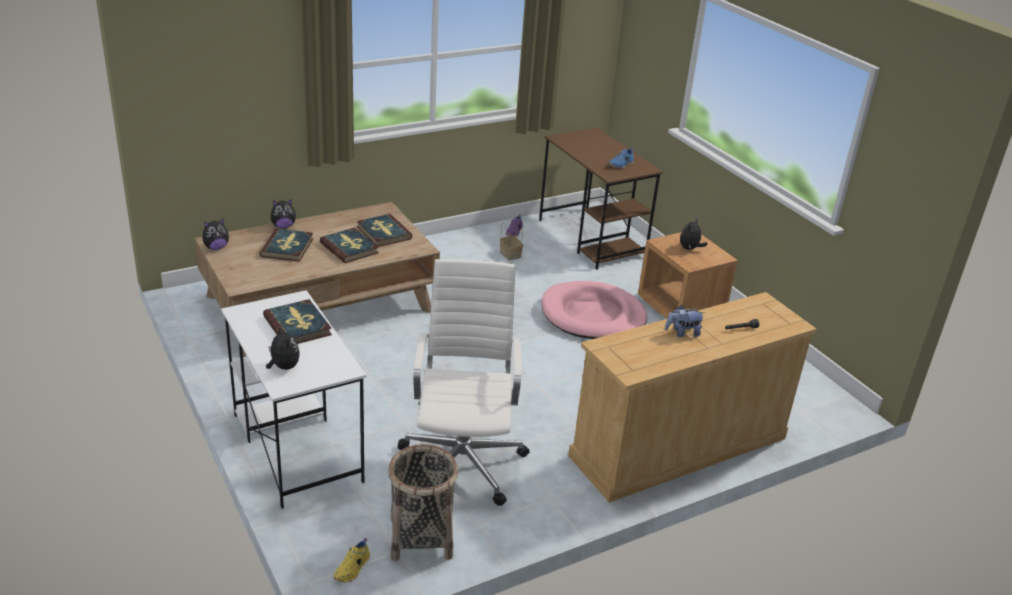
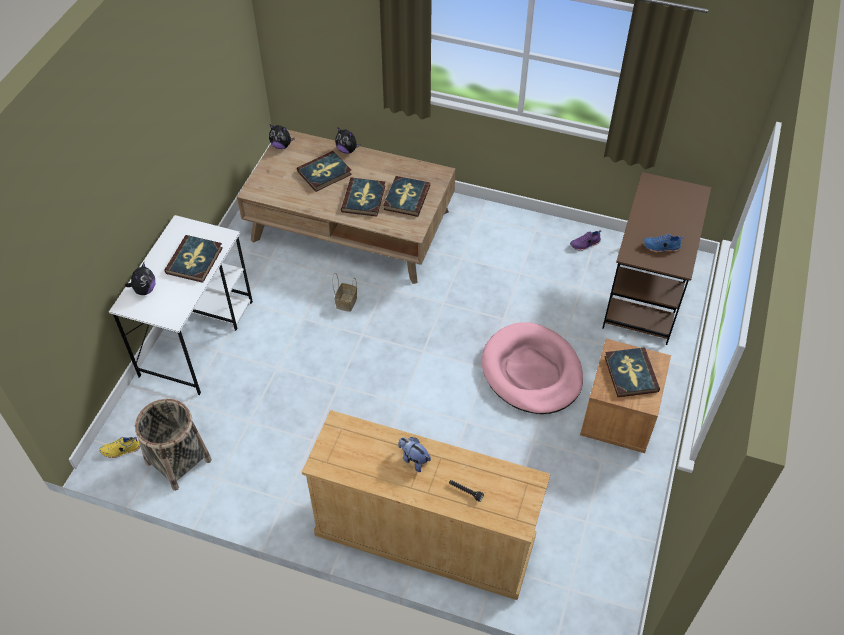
camera: 50 degrees right, 20 degrees up
(463, 461) = (272, 426): white office chair -> none
(509, 254) = (549, 265): basket -> basket (346, 302)
(690, 249) = (630, 374): plush toy -> book

